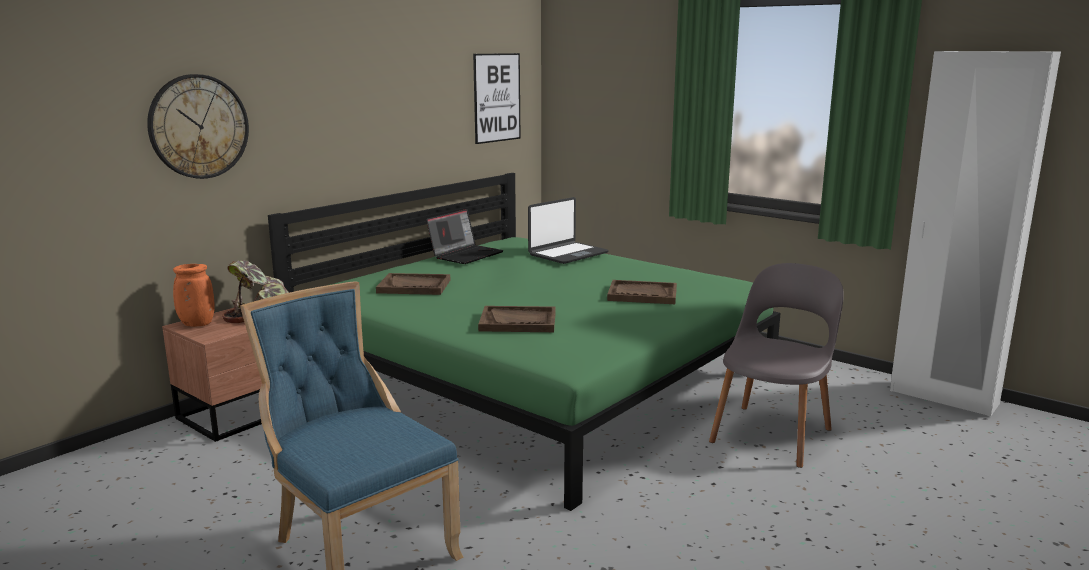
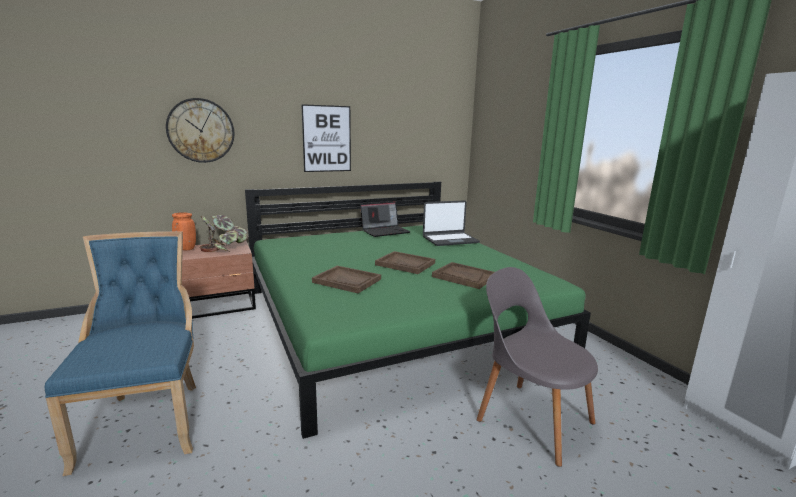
camera: 25 degrees right, 0 degrees up
(414, 286) = (324, 246): brown tray -> brown tray (405, 264)
(497, 98) = (432, 130): picture -> picture (327, 139)
(773, 433) = (530, 418): grey chair -> grey chair turned 105 degrees counterclockwise

